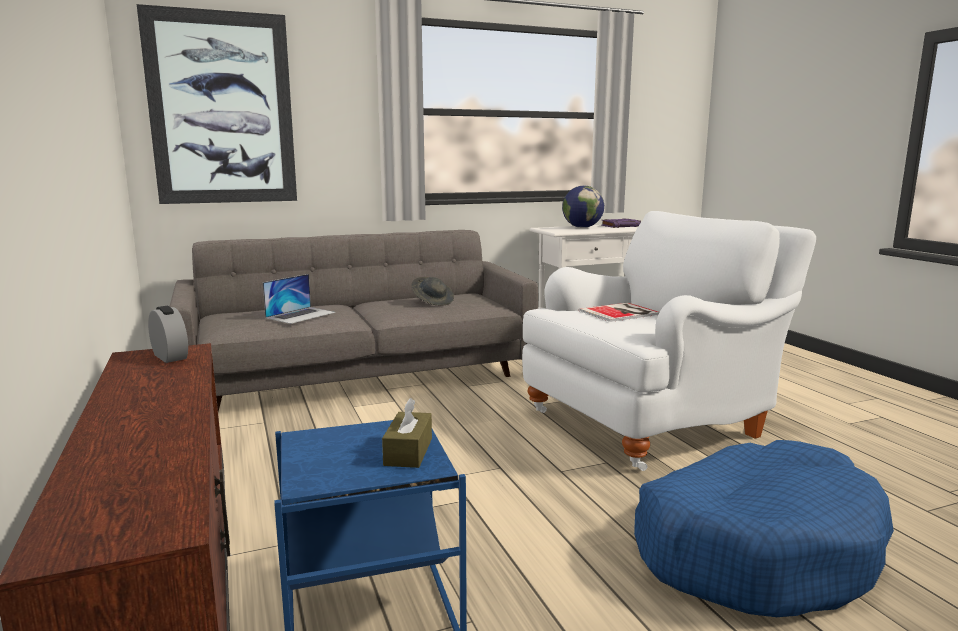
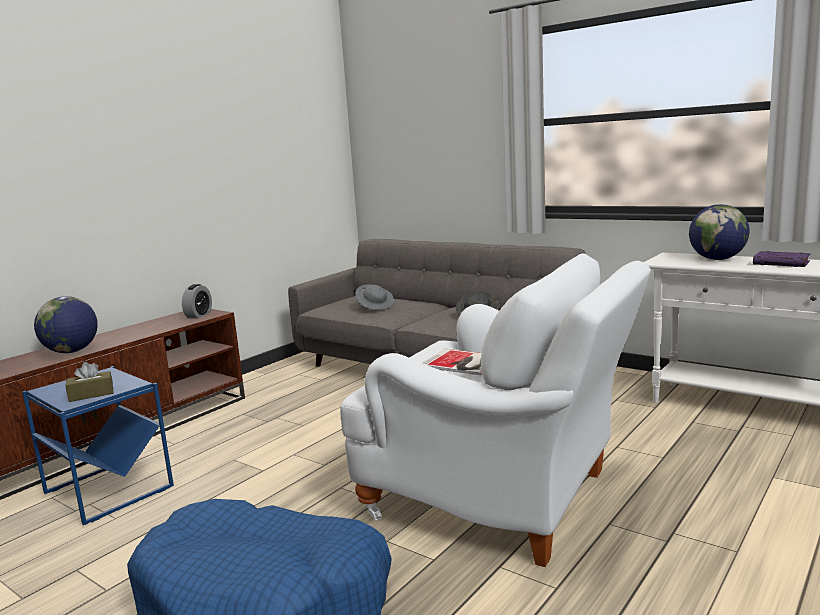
camera: 60 degrees right, 0 degrees up
(159, 439) = (71, 351): none -> globe
(222, 109) = (403, 135): picture -> none
(301, 315) = (375, 306): laptop -> grey hat

